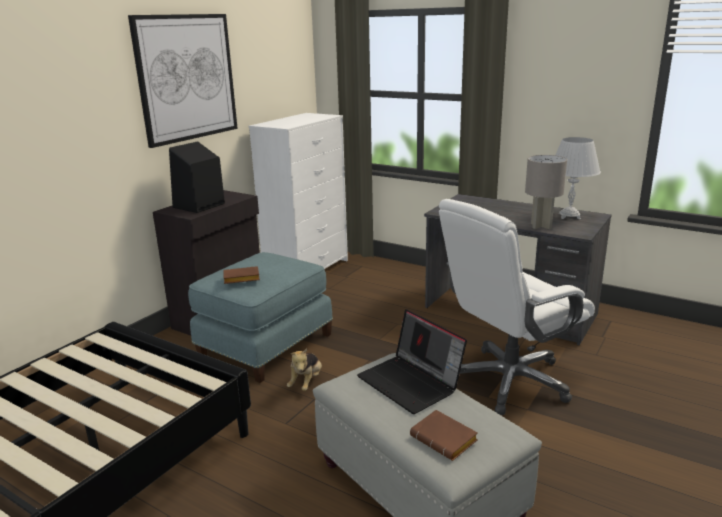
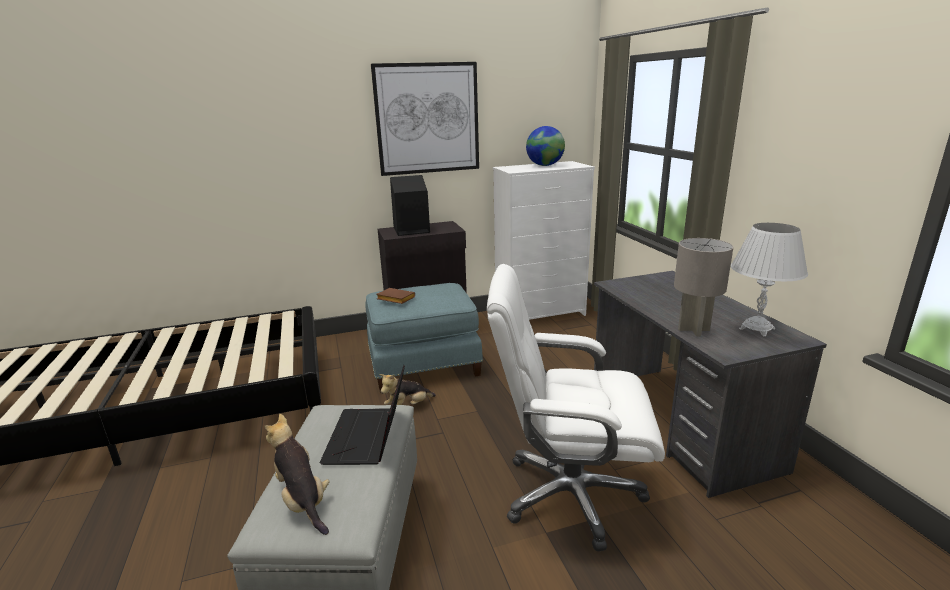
camera: 40 degrees right, 0 degrees up
(297, 119) = (545, 165): none -> globe
(446, 440) = (303, 500): brown book -> plush toy

